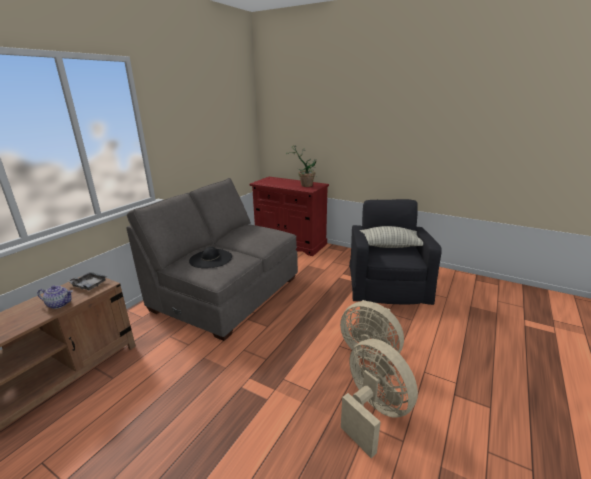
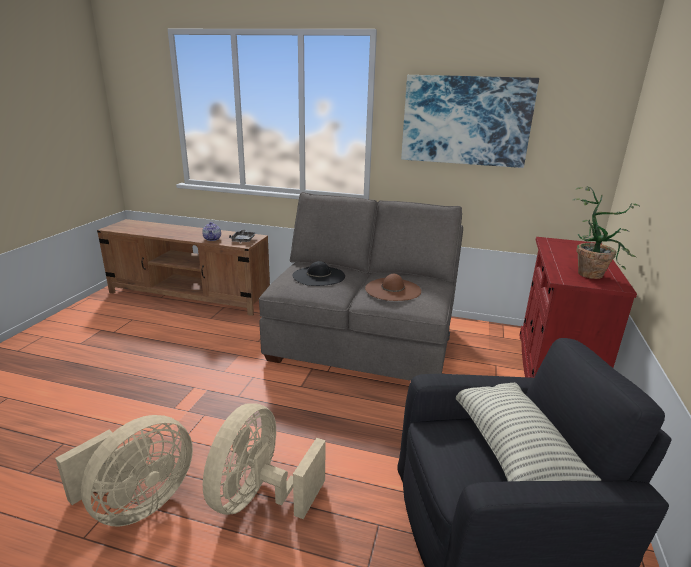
camera: 75 degrees right, 0 degrees up
(198, 123) = (465, 121): none -> picture
(255, 237) = (393, 289): none -> brown hat

